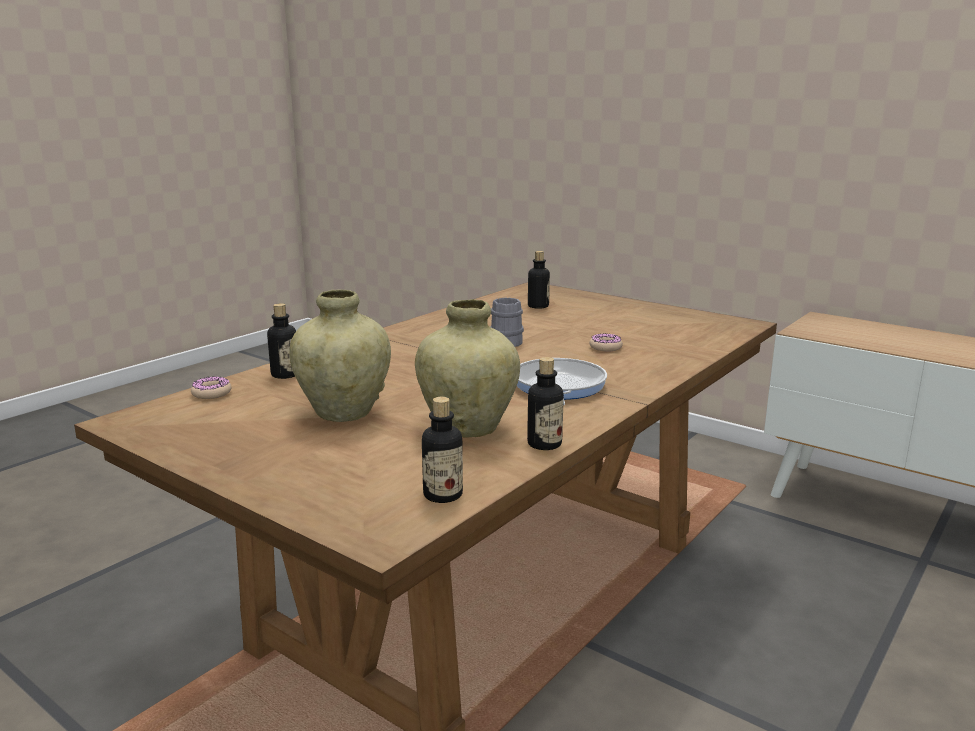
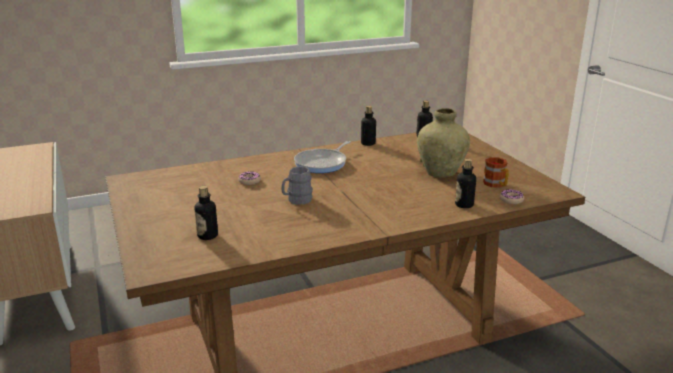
camera: 150 degrees left, 5 degrees up
(236, 411) = (496, 185): none -> mug
(468, 428) = (390, 154): beige vase -> none

